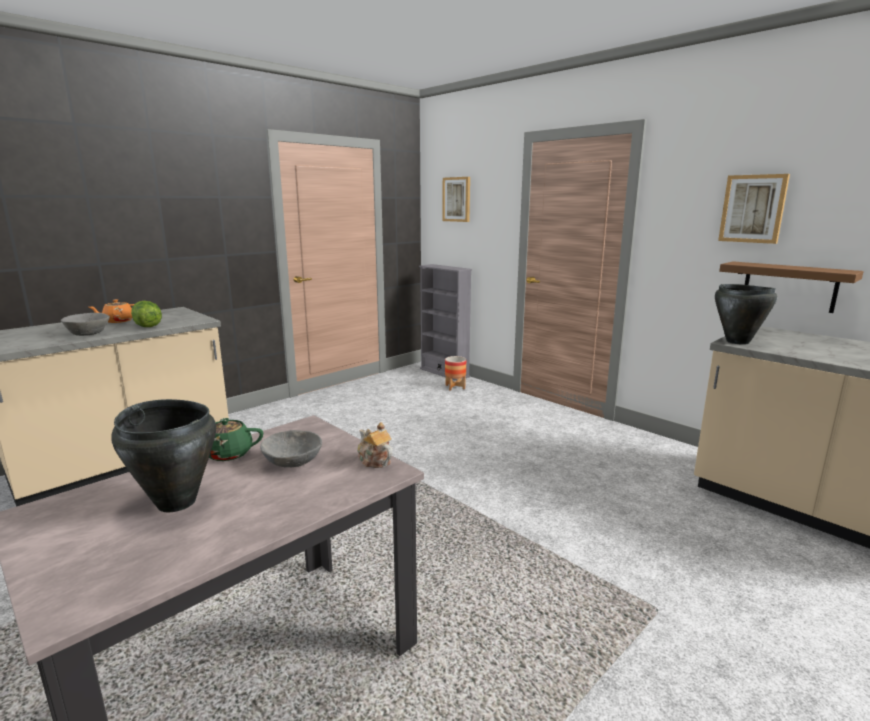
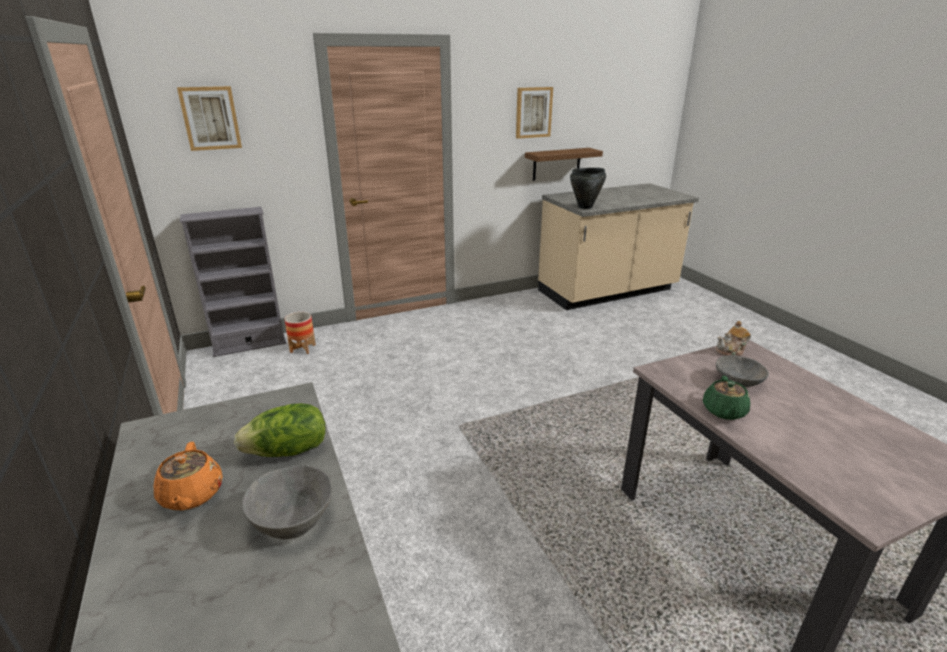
camera: 70 degrees left, 10 degrees up
(176, 502) = (817, 434): black cooking pot -> none

